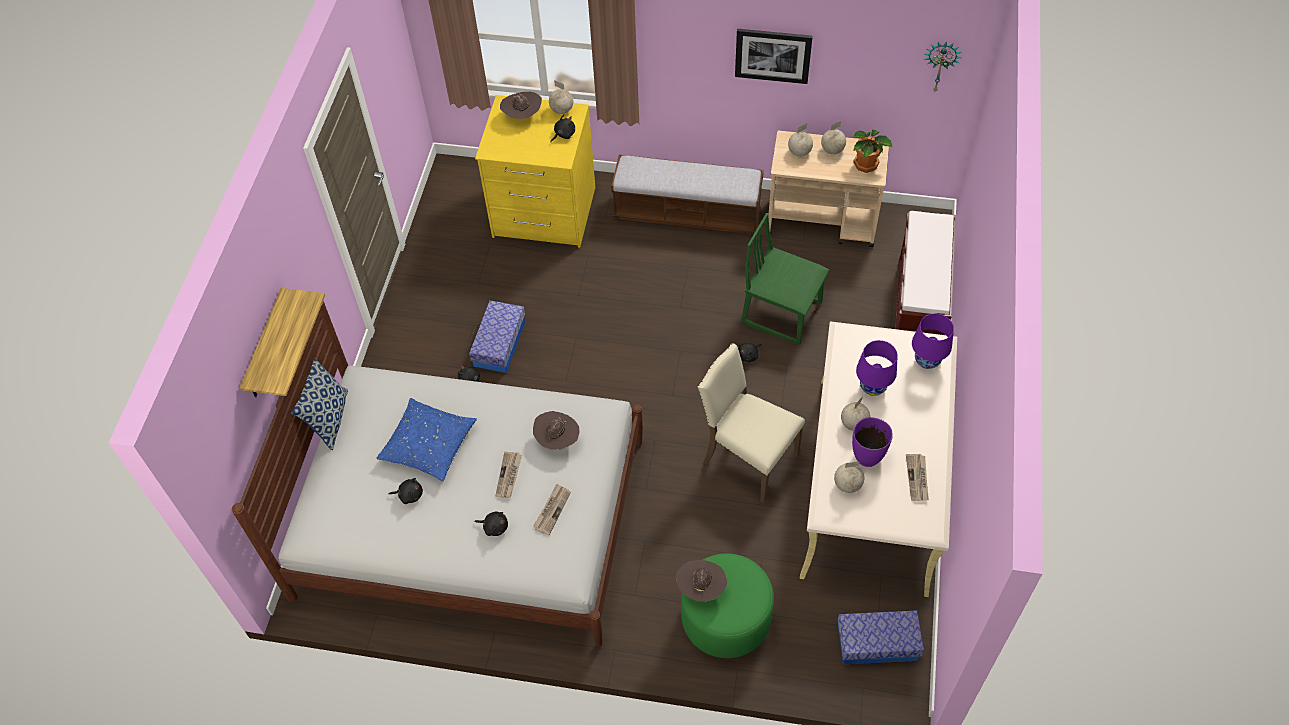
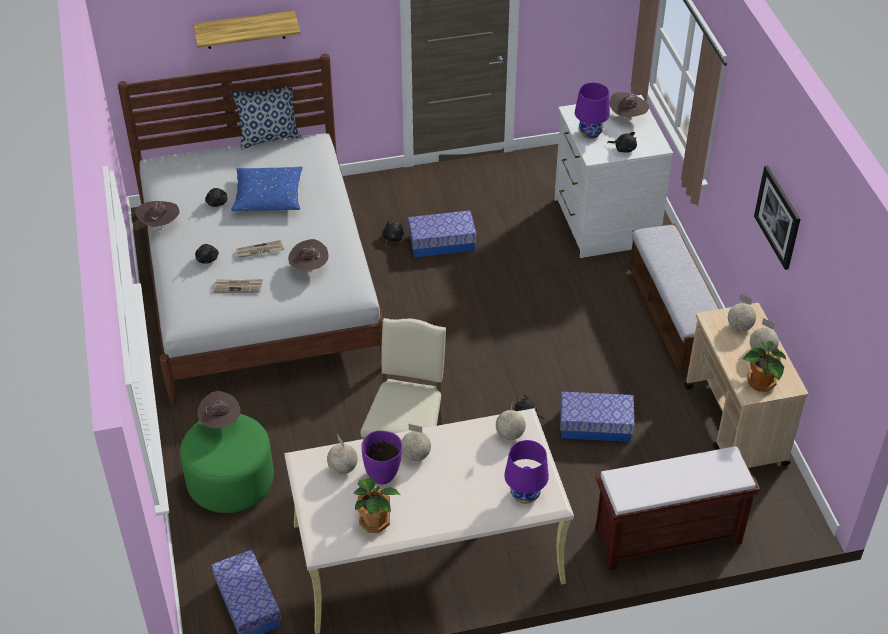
camera: 65 degrees right, 10 degrees down
(413, 560) = (160, 225): none -> brown hat
(544, 213) = (604, 222): yellow dresser -> white dresser
(561, 110) = (653, 138): globe -> globe (510, 434)
(782, 312) = (595, 425): green chair -> storage box
(873, 387) = (468, 459): purple table lamp -> purple table lamp (590, 133)
(917, 478) = (375, 520): newspaper -> potted plant
(940, 65) = (858, 340): wall clock -> none

